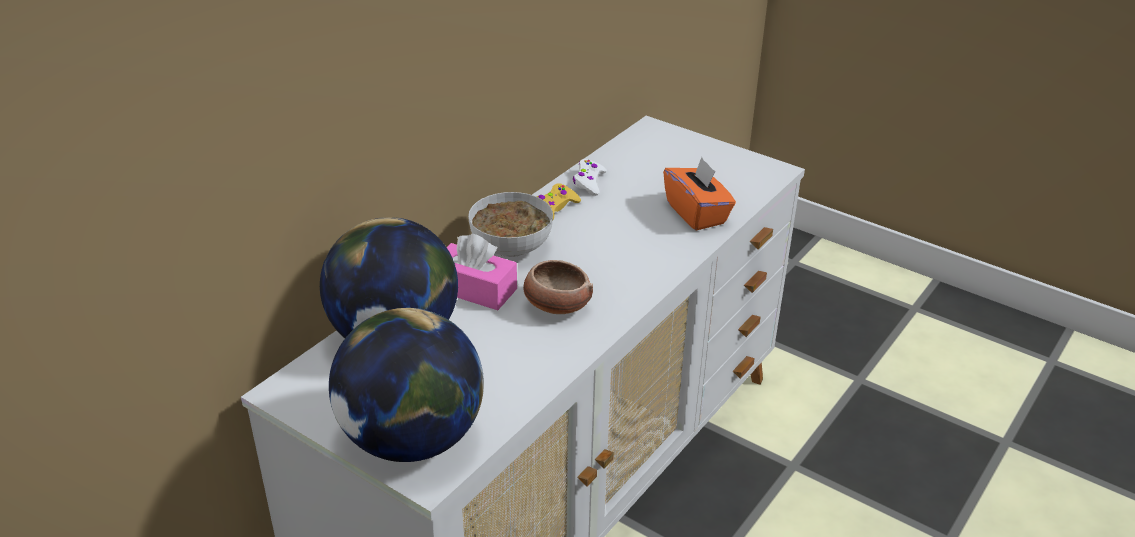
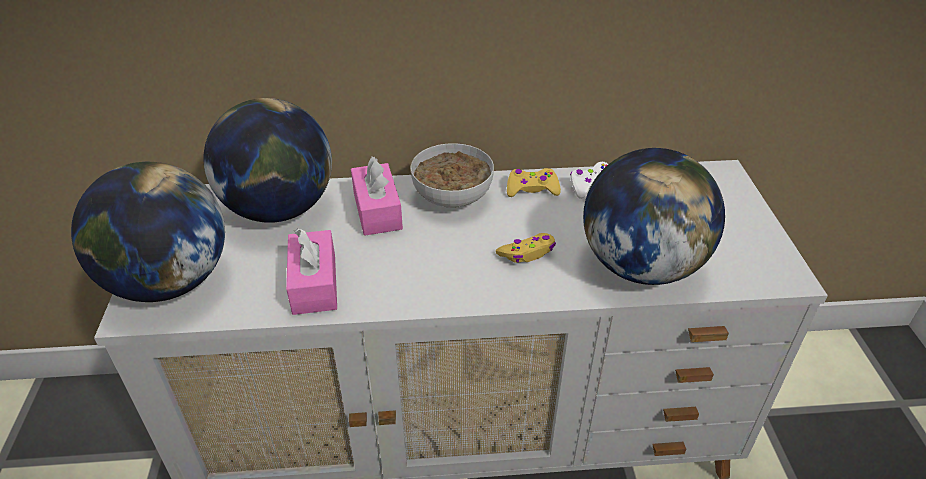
camera: 50 degrees right, 5 degrees up
(523, 361) = (314, 284): none -> pink tissue box
(556, 306) = (404, 261): bowl -> none
(623, 249) = (527, 253): none -> yellow game controller
(697, 213) = (640, 266): orange tissue box -> globe

